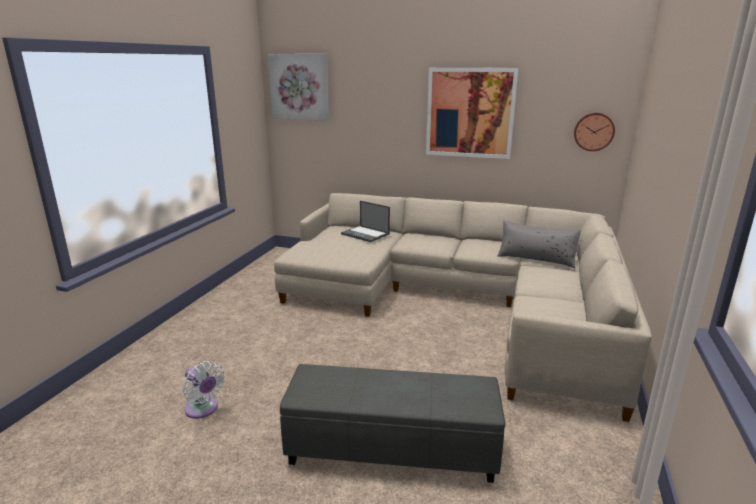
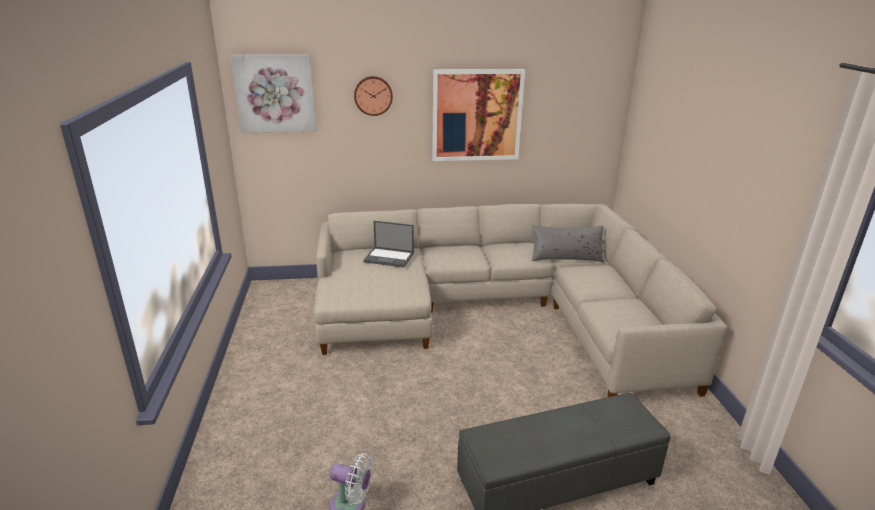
camera: 25 degrees left, 5 degrees up
(593, 131) = (592, 128): wall clock -> wall clock (373, 95)

